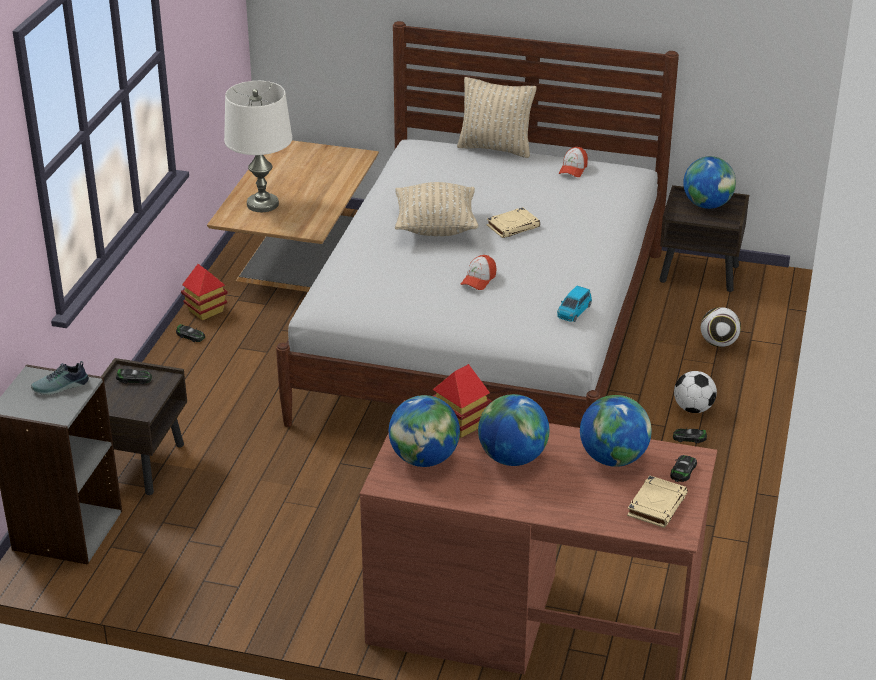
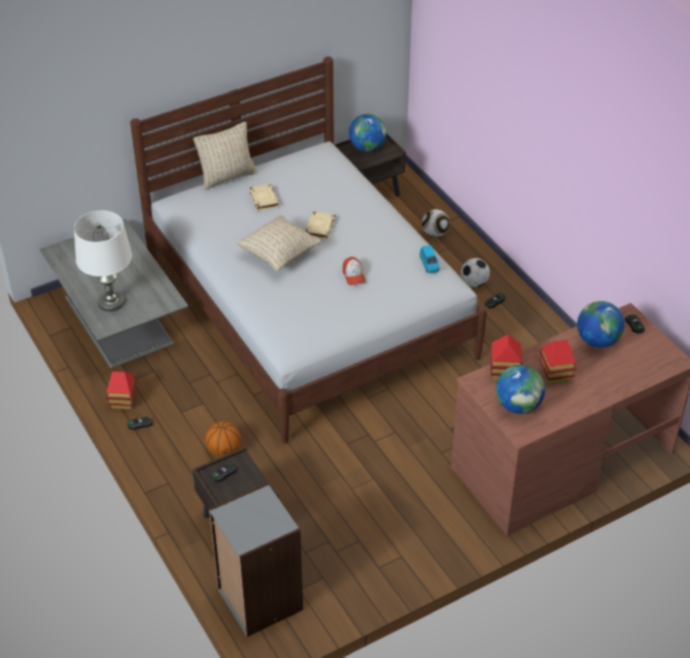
camera: 45 degrees left, 10 degrees up
(61, 387) = (255, 507): shoe -> none
(225, 398) = (224, 450): none -> basketball
(299, 251) = (120, 320): brown coffee table -> grey coffee table
(512, 458) = (555, 374): globe -> toy house
(573, 169) = (295, 167): cap -> none
(656, 505) = (649, 352): beige book -> beige book (263, 199)

